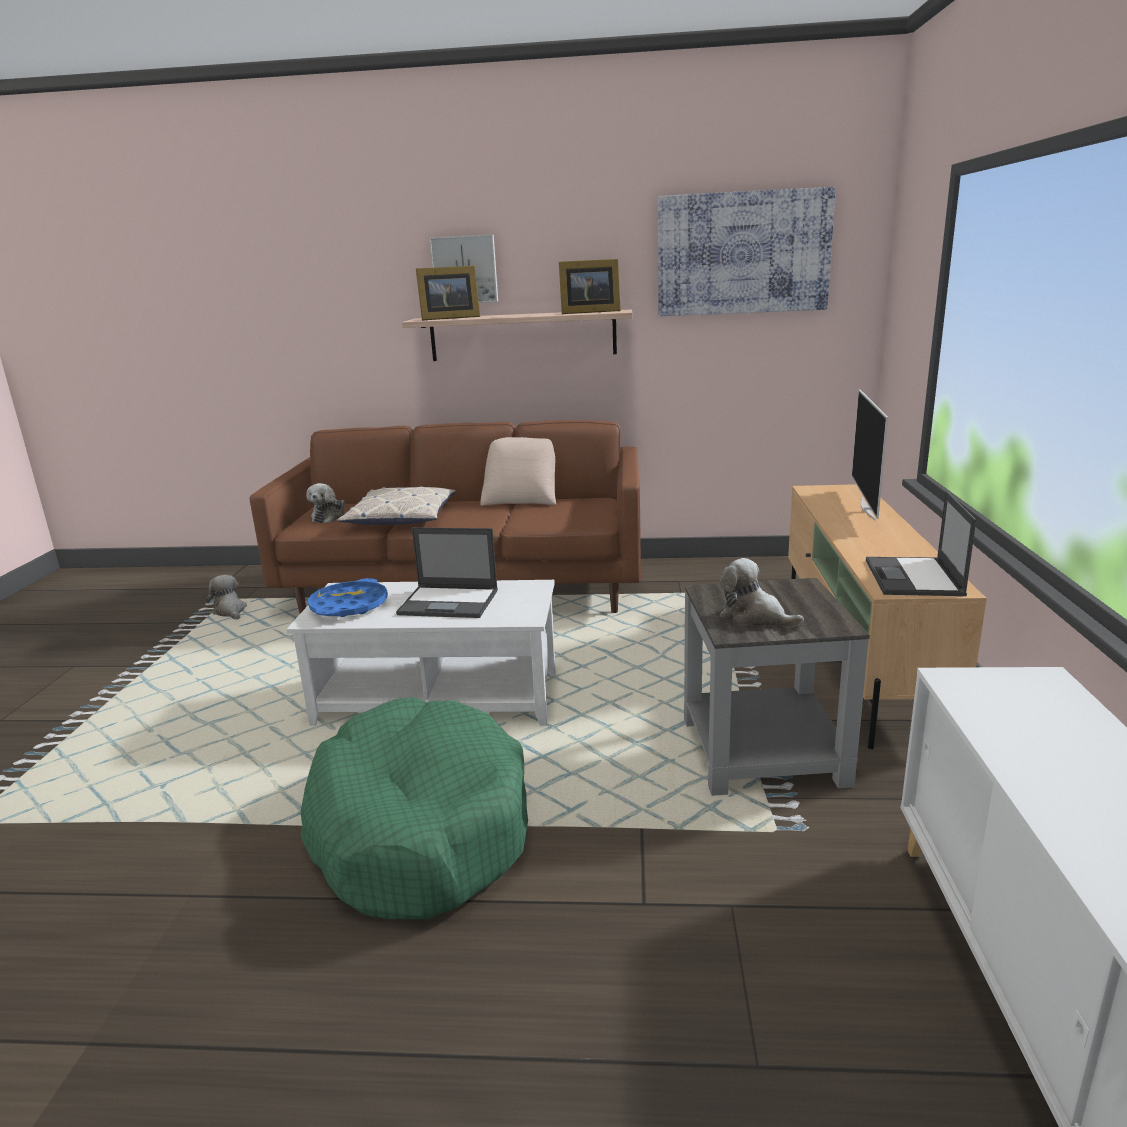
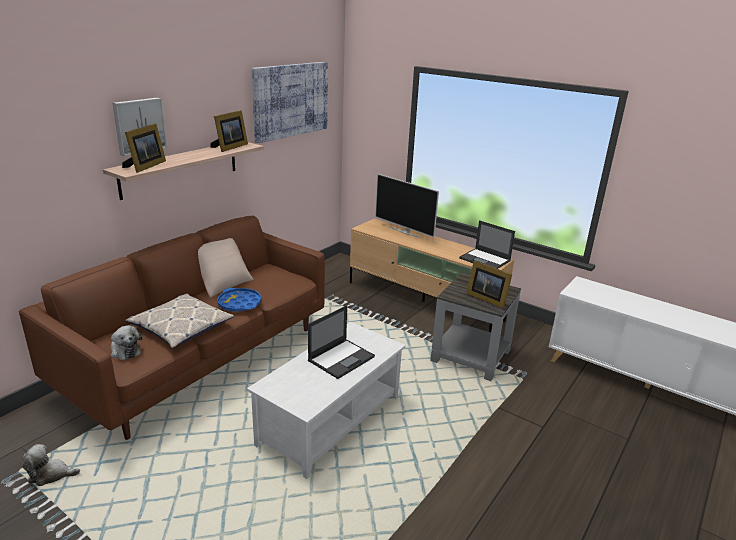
camera: 60 degrees left, 5 degrees up
(349, 606) = (301, 390): blue tray -> blue tray (239, 303)
(419, 828) = (449, 468): green dog bed -> none
(754, 617) = (486, 298): plush toy -> picture frame

